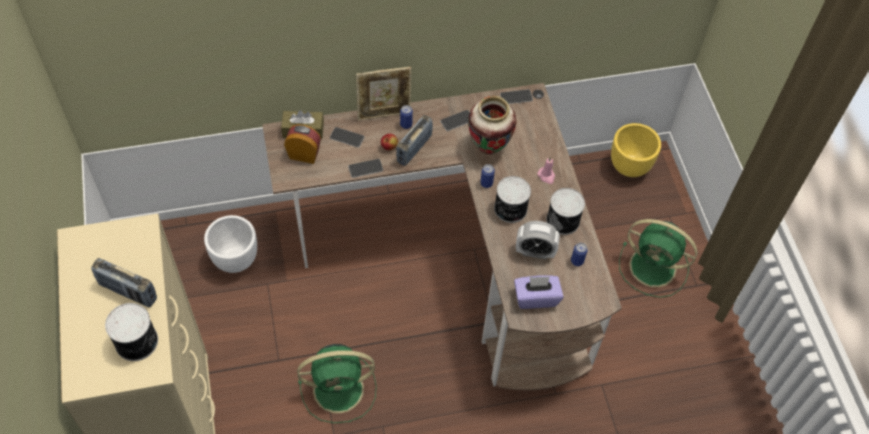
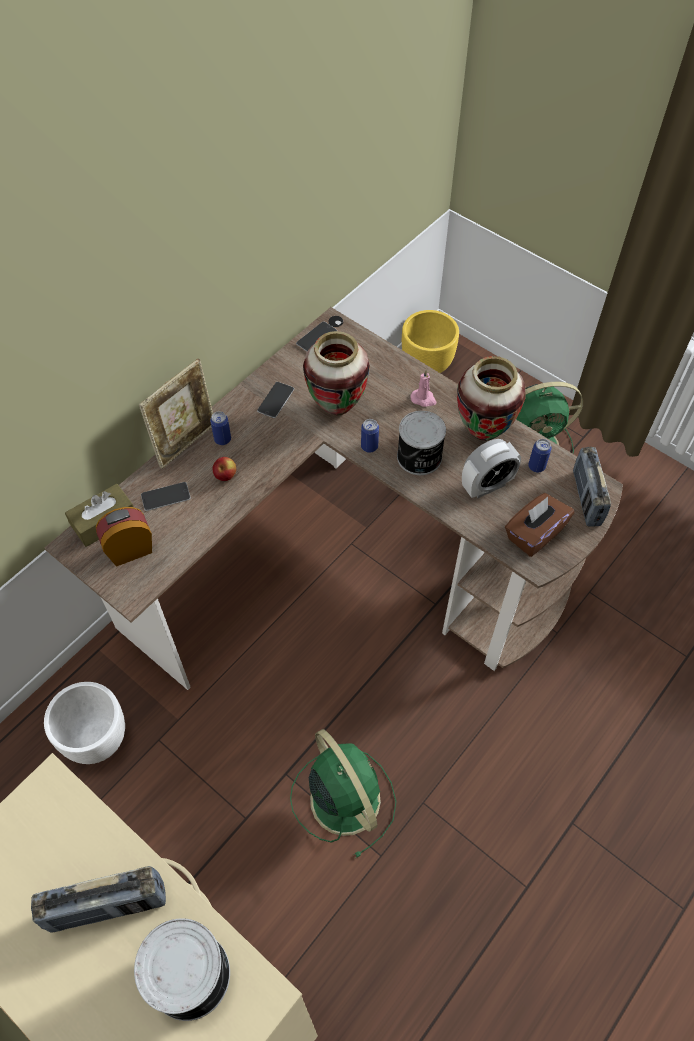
camera: 35 degrees left, 0 degrees up
(341, 389) = (343, 796): green fan -> green fan turned 75 degrees counterclockwise
(365, 168) = (219, 517): phone -> none
(414, 149) = (256, 460): radio -> radio (586, 498)
(536, 298) = (534, 534): purple tissue box -> brown tissue box
(563, 220) = (483, 433): can -> vase

